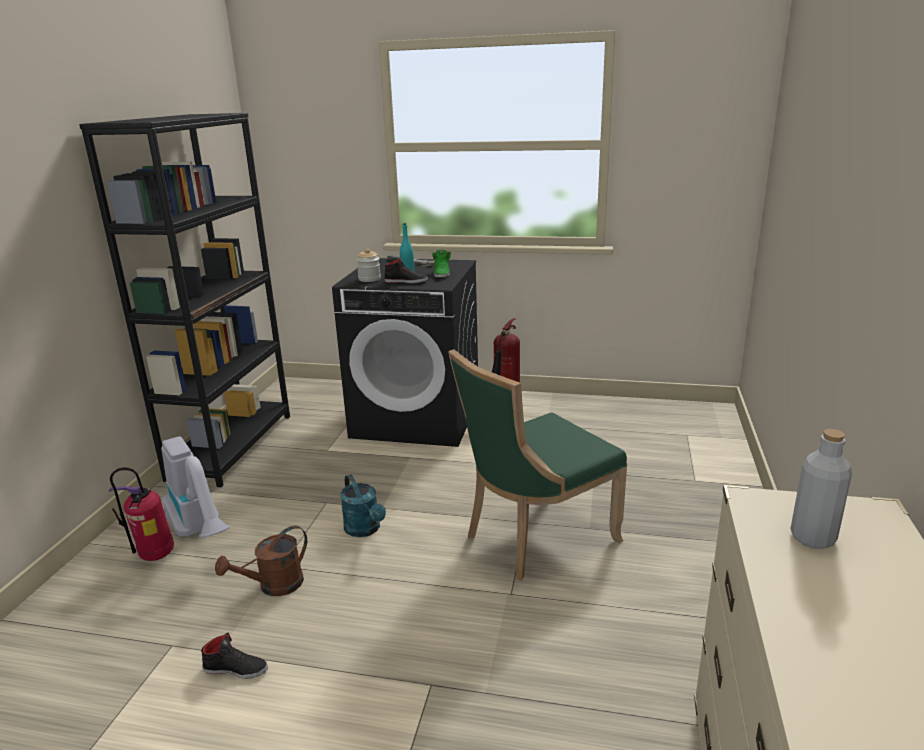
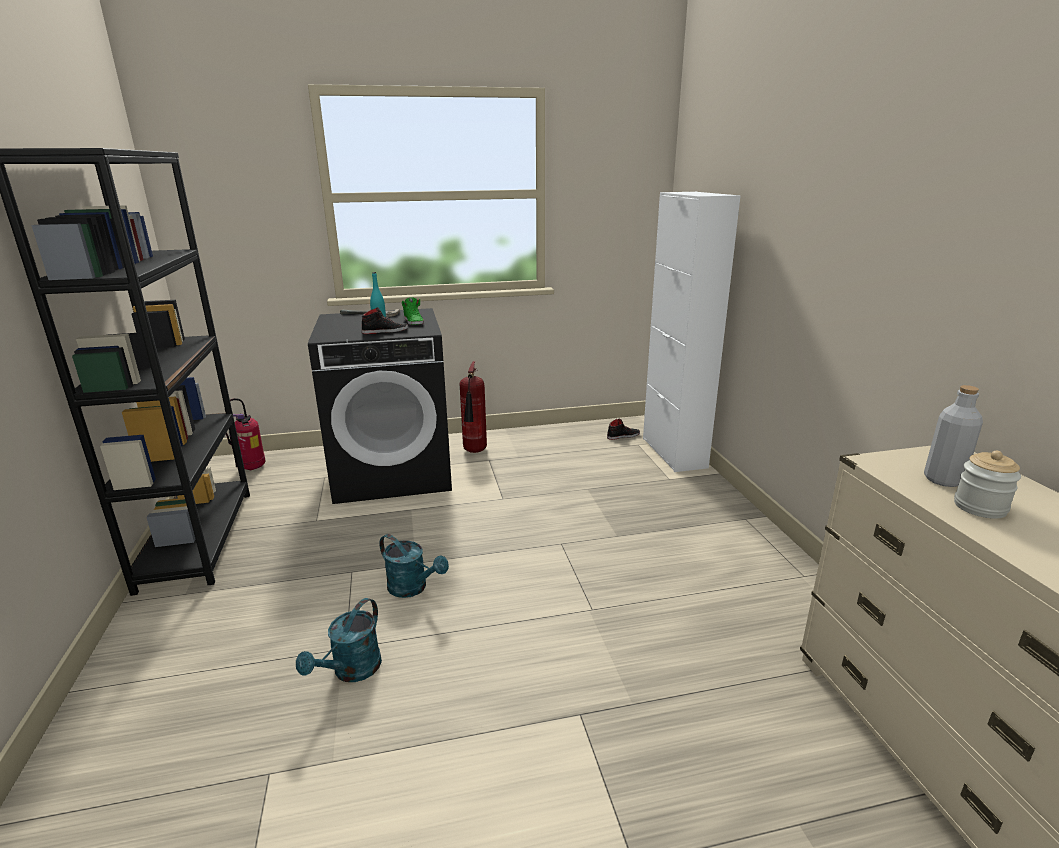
camera: 25 degrees left, 0 degrees up
(154, 557) = (176, 682): fire extinguisher -> fire extinguisher (252, 468)
(201, 532) = (220, 638): vacuum cleaner -> none
(236, 668) = (367, 771): black shoe -> black shoe (623, 436)
(274, 586) = (351, 671): brown watering can -> turquoise watering can
(369, 279) = (342, 332): jar -> jar (980, 507)
(535, 538) = (578, 555): green chair -> none
(723, 452) = (674, 453): none -> white cabinet

